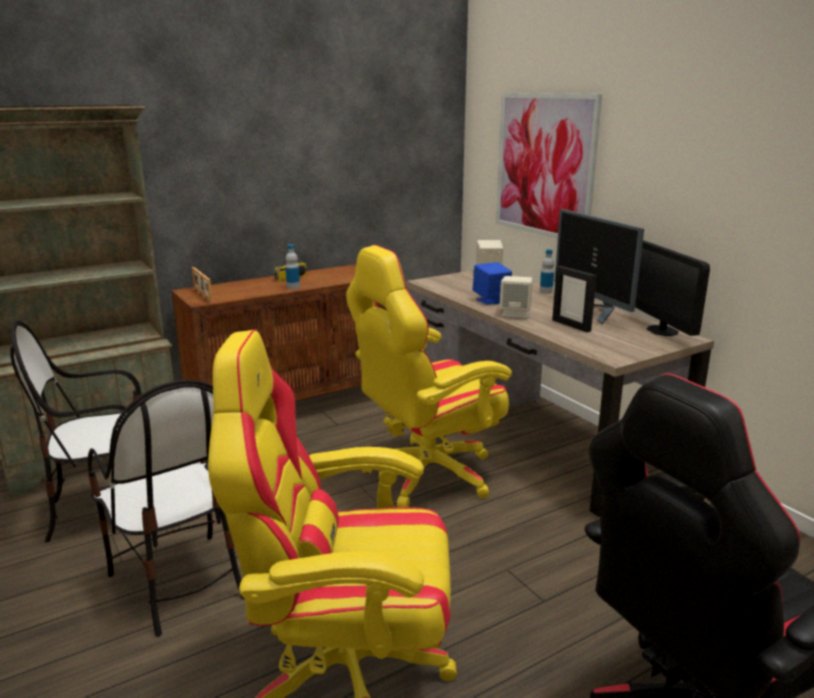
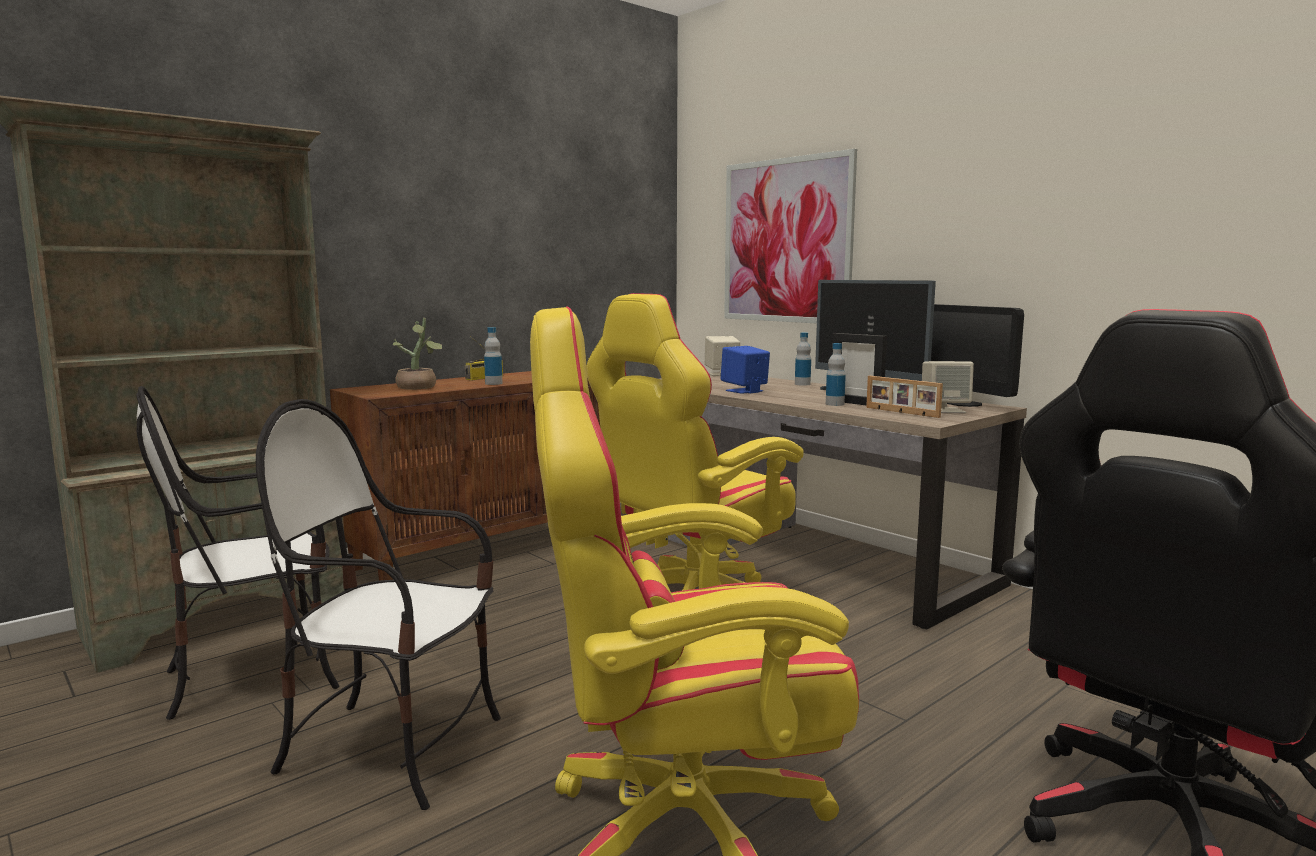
camera: 10 degrees left, 10 degrees down
(179, 582) = (393, 748): chair -> chair turned 150 degrees clockwise
(202, 295) = (376, 391): picture frame -> picture frame (901, 412)
(235, 291) = (419, 387): none -> potted plant
(515, 314) = (783, 398): beige speaker -> beige speaker (944, 410)
(552, 326) = (834, 404): none -> bottle

